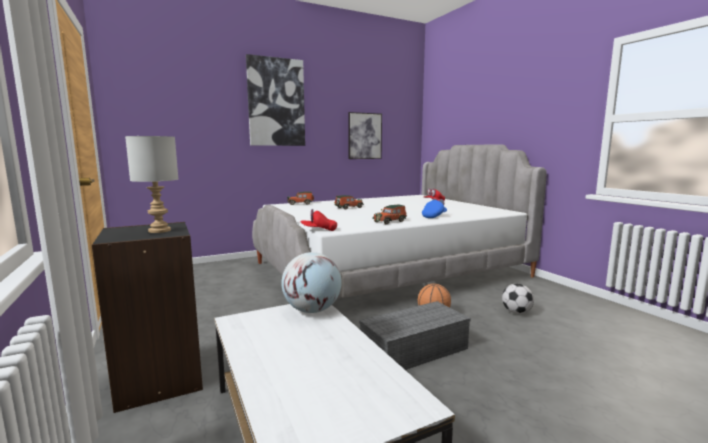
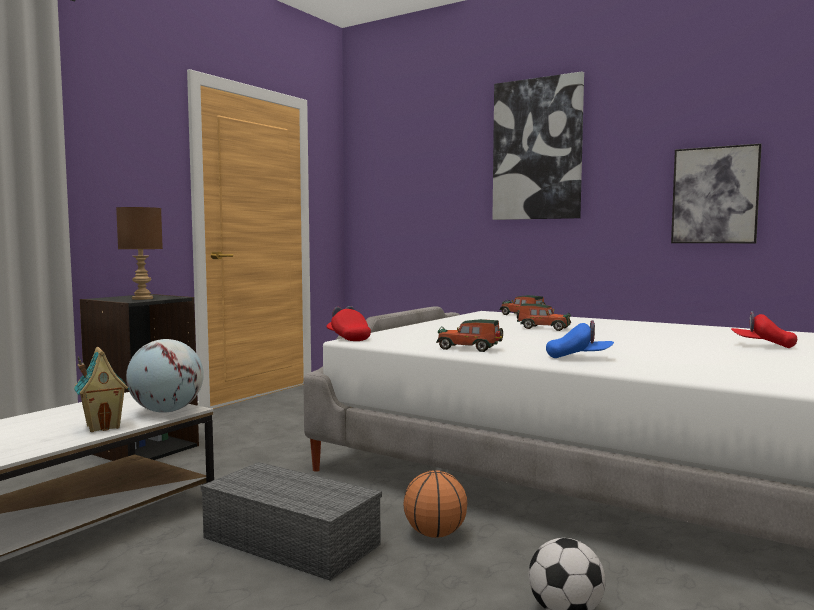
camera: 60 degrees right, 5 degrees down
(160, 230) = (143, 298): grey table lamp -> brown table lamp
(332, 333) = (103, 426): none -> toy house

